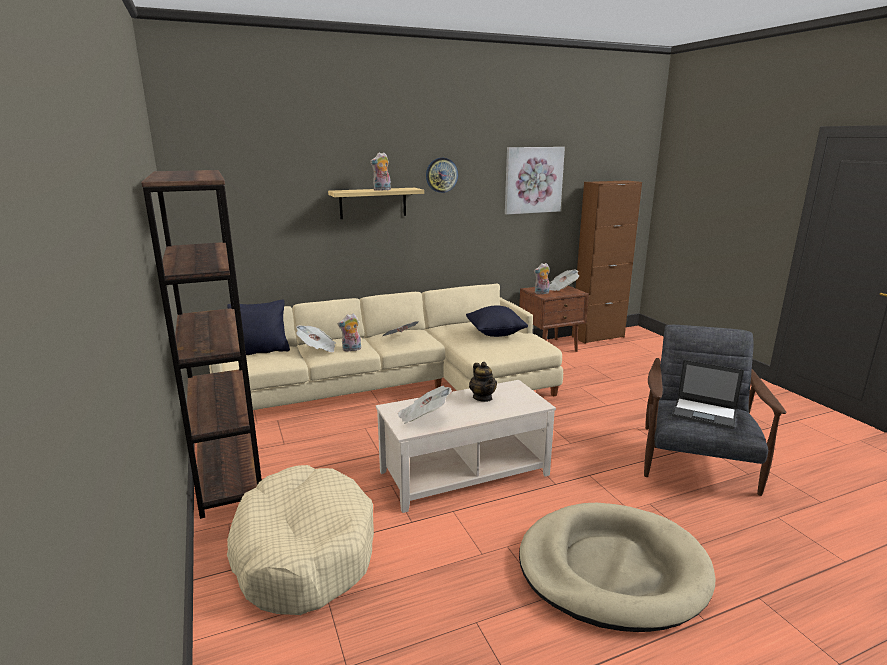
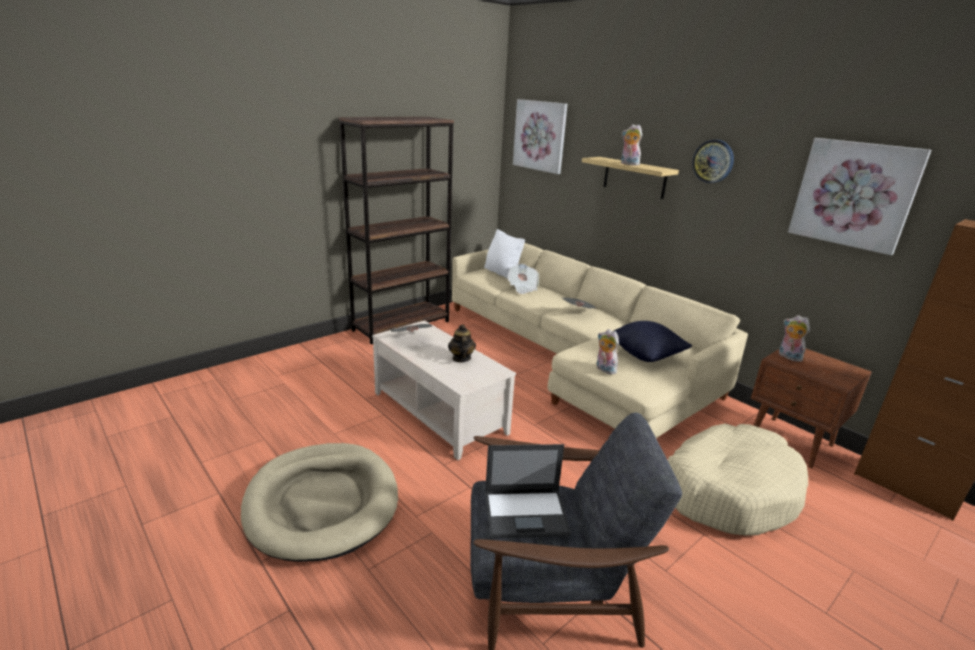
camera: 70 degrees right, 5 degrees up
(235, 181) = (540, 136): none -> picture
(261, 351) = (502, 273): black pillow -> white pillow
(303, 552) = (326, 367): beige dog bed -> beige dog bed (728, 491)
(351, 349) = (534, 299): plush toy -> plush toy (604, 369)
(482, 397) = (461, 358): teapot -> teapot turned 120 degrees clockwise
(561, 289) = (836, 370): newspaper -> none
(705, 413) = (527, 513): laptop -> laptop turned 105 degrees counterclockwise

